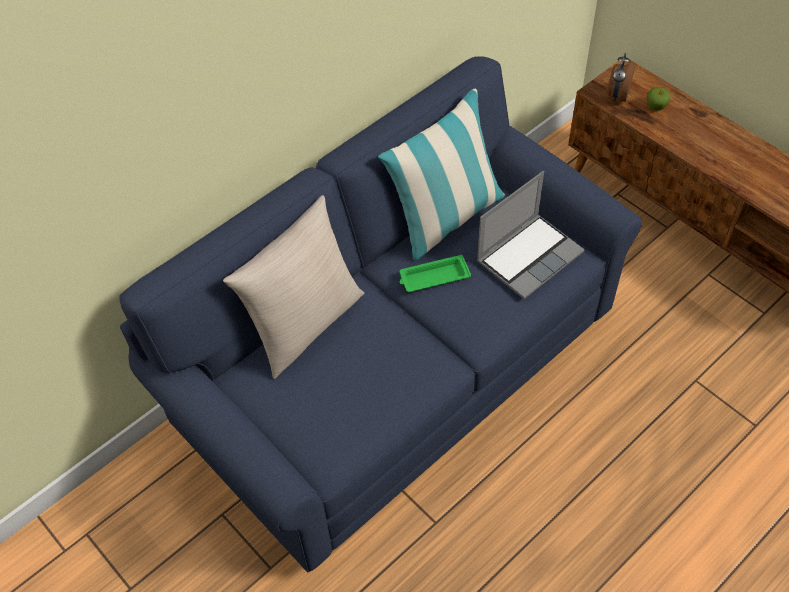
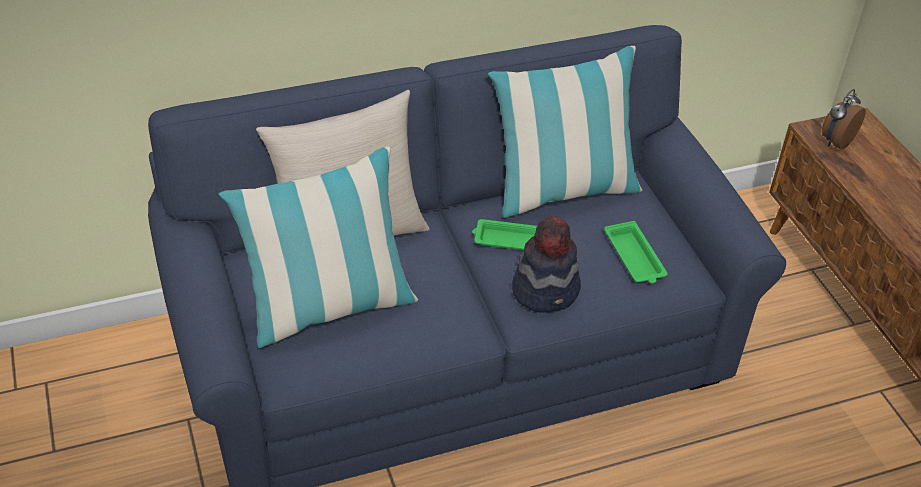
camera: 20 degrees right, 10 degrees down
(327, 395) = (328, 308): none -> pillow
(480, 310) = (546, 289): none -> hat
(529, 256) = (635, 257): laptop -> green tray
(656, 107) = (876, 167): apple -> none

